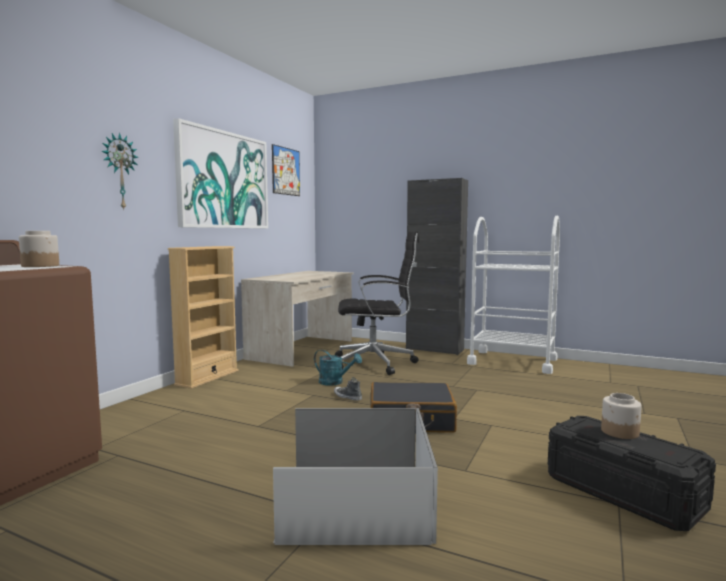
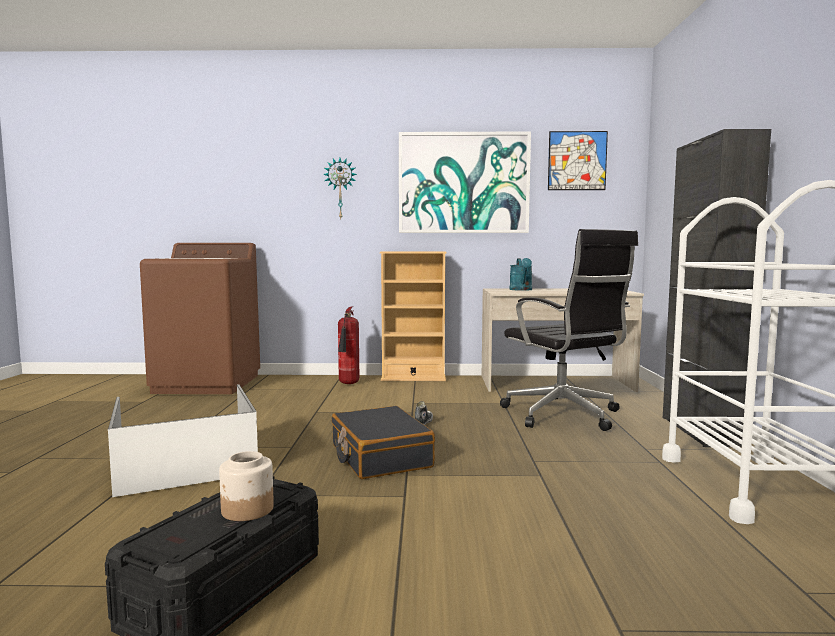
camera: 65 degrees right, 0 degrees up
(40, 266) = (220, 258): jar -> none
(177, 401) = (348, 384): none -> fire extinguisher
(335, 382) = (461, 412): turquoise watering can -> turquoise watering can (521, 290)

